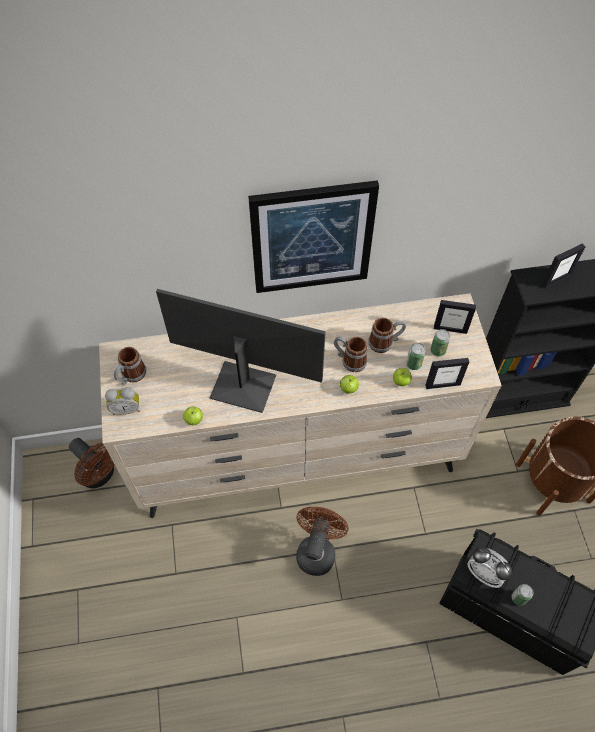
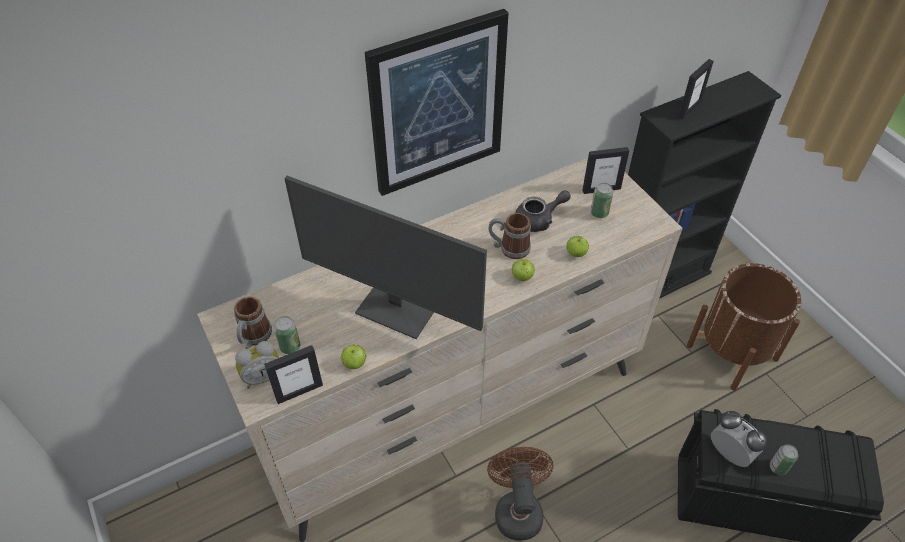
camera: 20 degrees left, 10 degrees down
(100, 475) = (218, 512): brown fan -> none
(243, 385) = (398, 308): monitor -> monitor turned 150 degrees counterclockwise
(385, 342) = (539, 220): mug -> grey teapot
(413, 364) = (580, 233): can -> can (290, 346)
(442, 384) = (621, 244): picture frame -> picture frame (299, 391)
(484, 573) = (729, 453): alarm clock -> alarm clock turned 150 degrees counterclockwise

